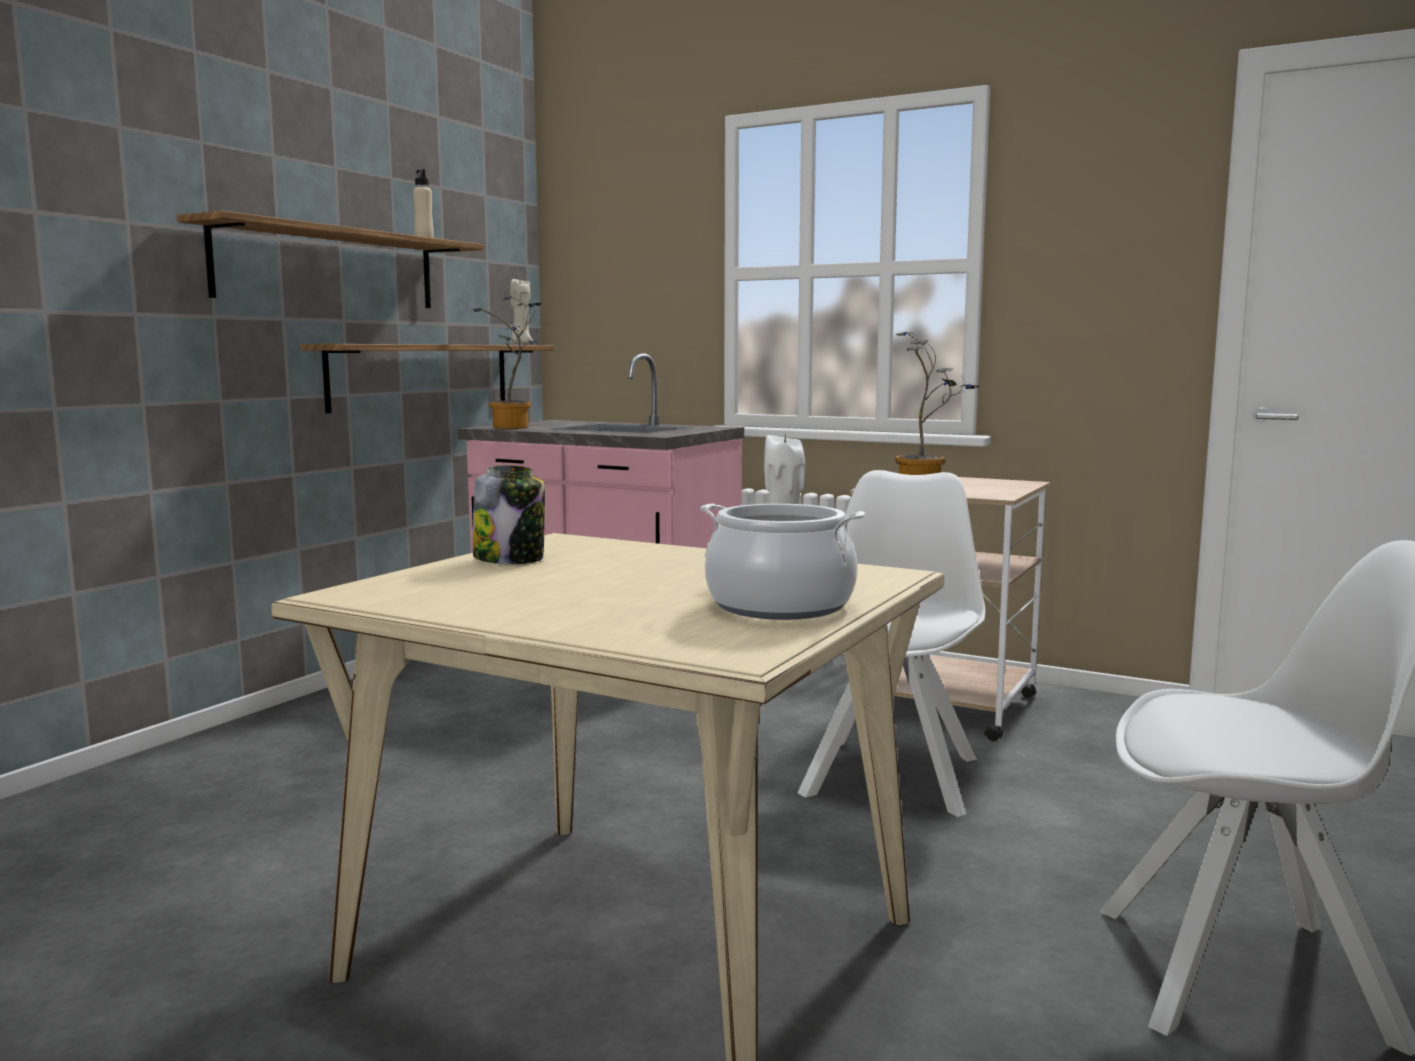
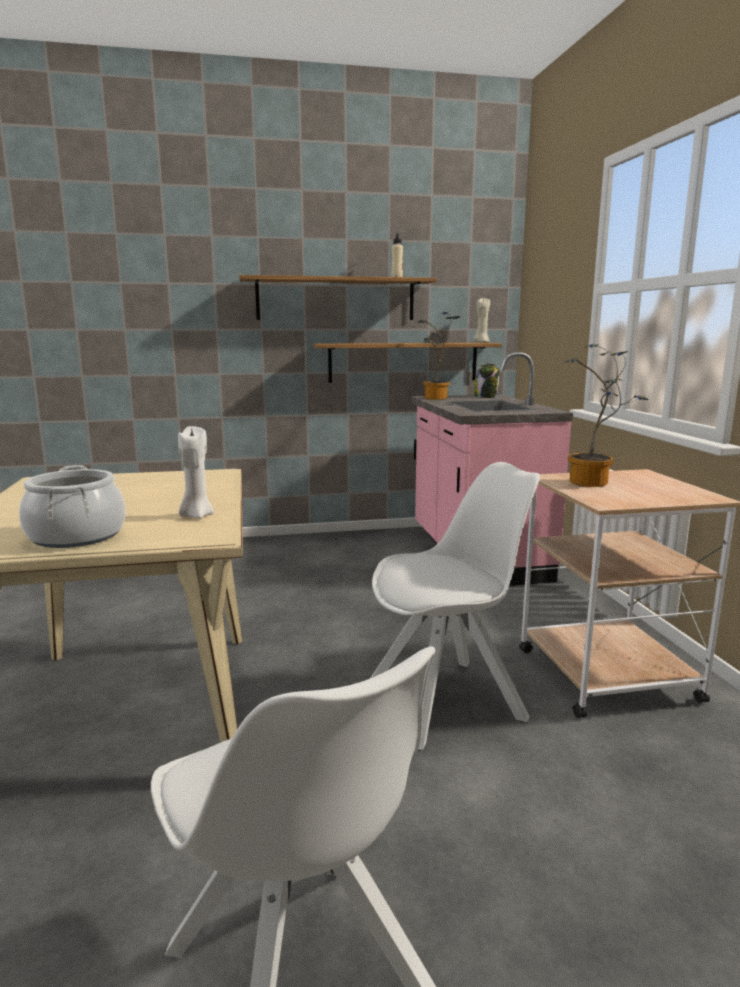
camera: 50 degrees right, 5 degrees up
(510, 559) = (150, 478): jar -> jar (486, 396)

